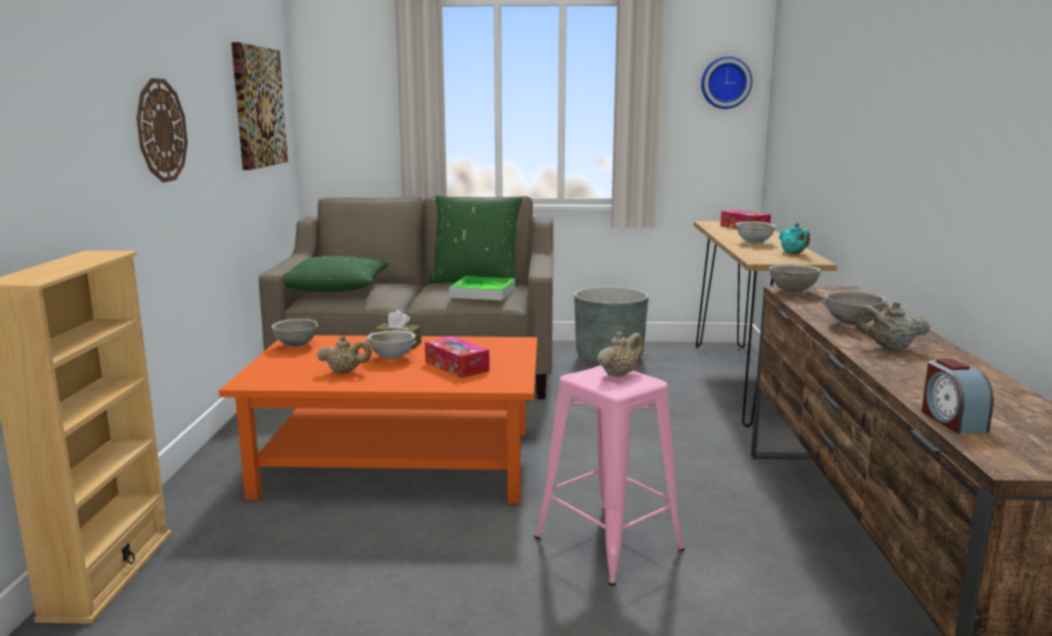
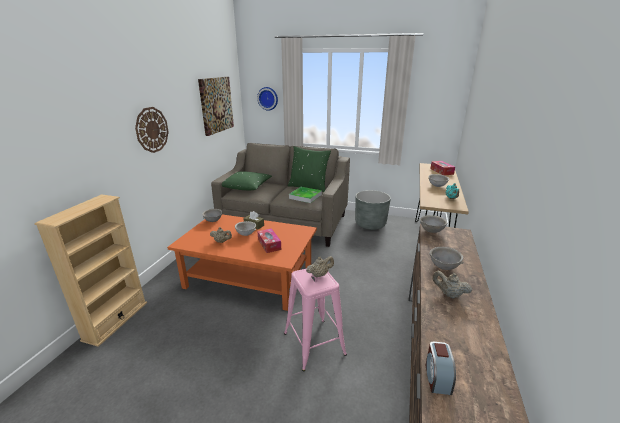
camera: 15 degrees right, 10 degrees up
(725, 83) = (444, 93): wall clock -> wall clock (268, 98)

